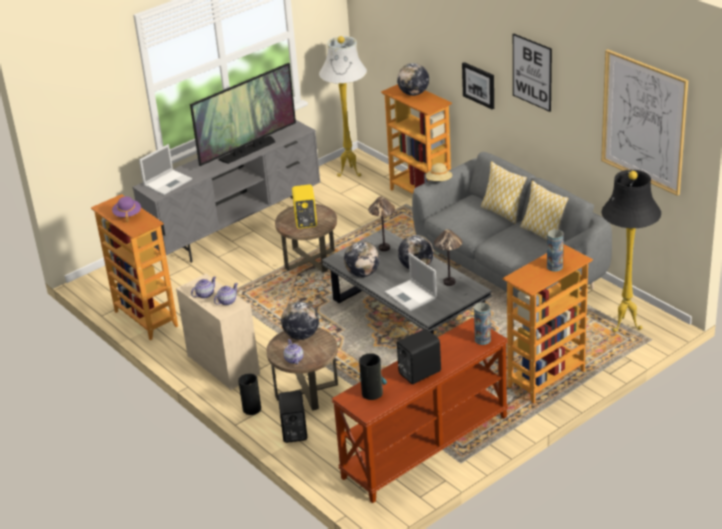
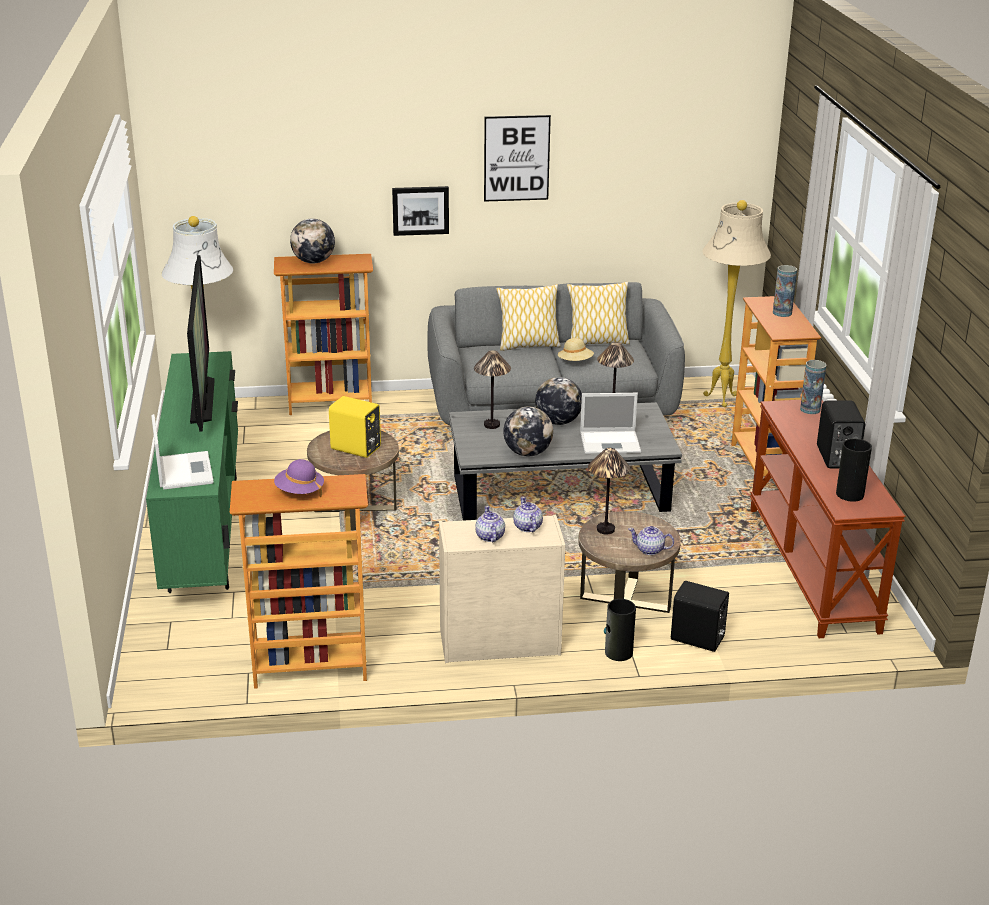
camera: 60 degrees left, 5 degrees down
(237, 229) = (204, 532): grey tv stand -> green tv stand
(301, 336) = (605, 529): globe -> table lamp
(439, 181) = (452, 336): beige hat -> beige hat (575, 362)
(625, 327) = (722, 400): black floor lamp -> beige floor lamp
(643, 121) = (693, 156): picture -> none

